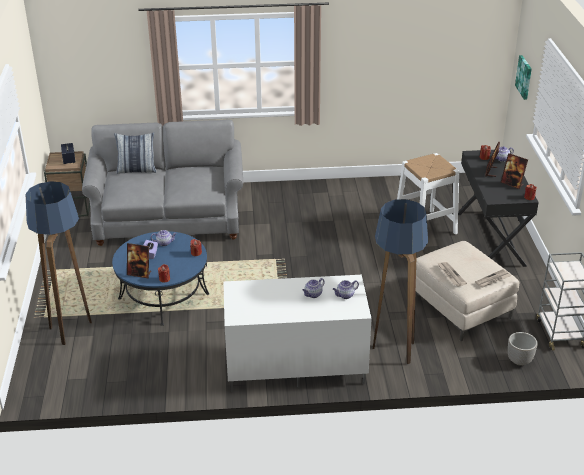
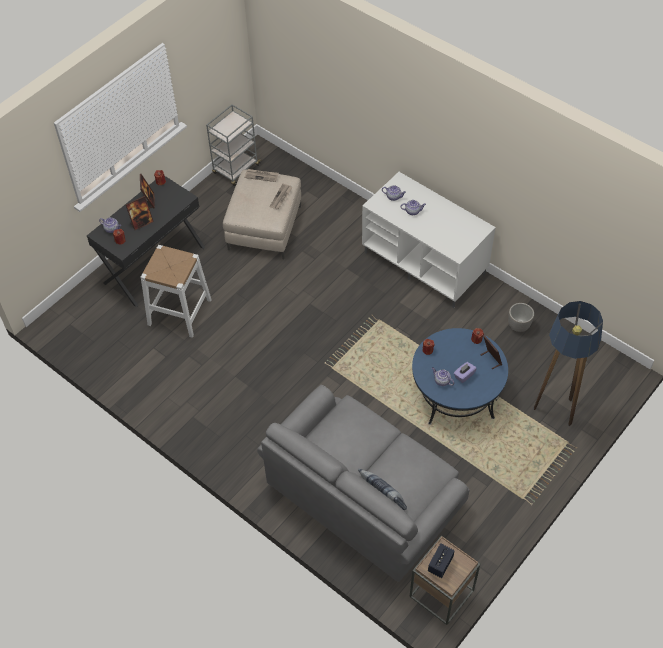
camera: 135 degrees left, 20 degrees up
(393, 350) = (350, 230): floor lamp -> none
(519, 360) = (287, 171): planter -> planter (518, 326)
(524, 77) = (28, 206): picture -> none

